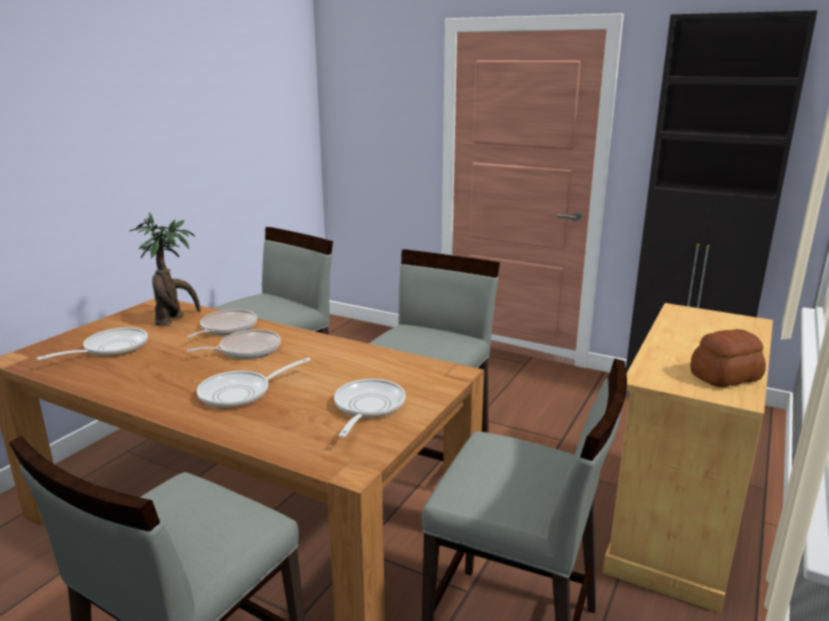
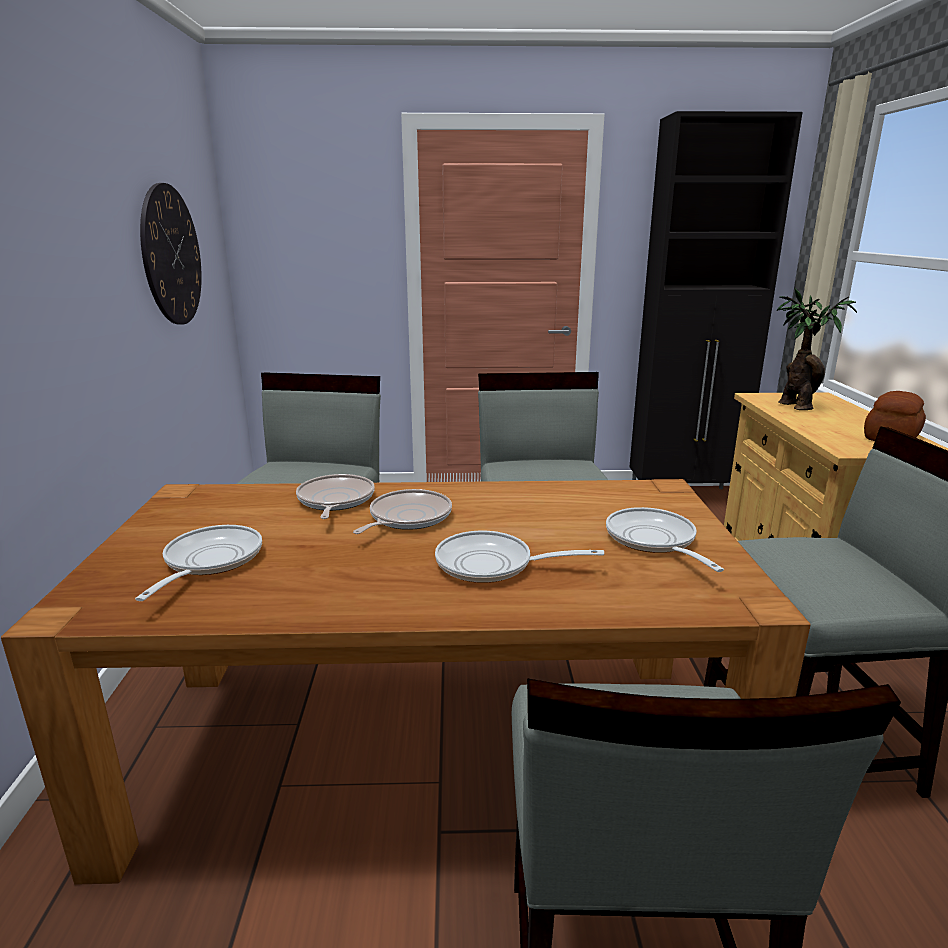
camera: 30 degrees left, 0 degrees up
(174, 319) = (241, 506): potted plant -> potted plant (794, 406)
(241, 393) = (492, 565): frying pan -> frying pan turned 75 degrees clockwise
(243, 135) = (171, 255): none -> wall clock

